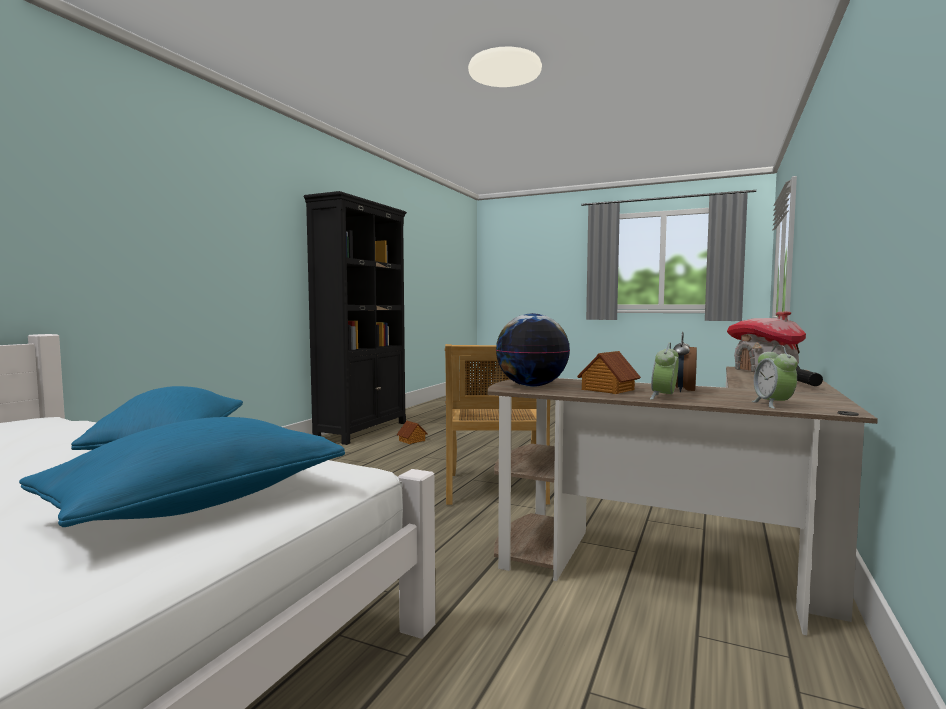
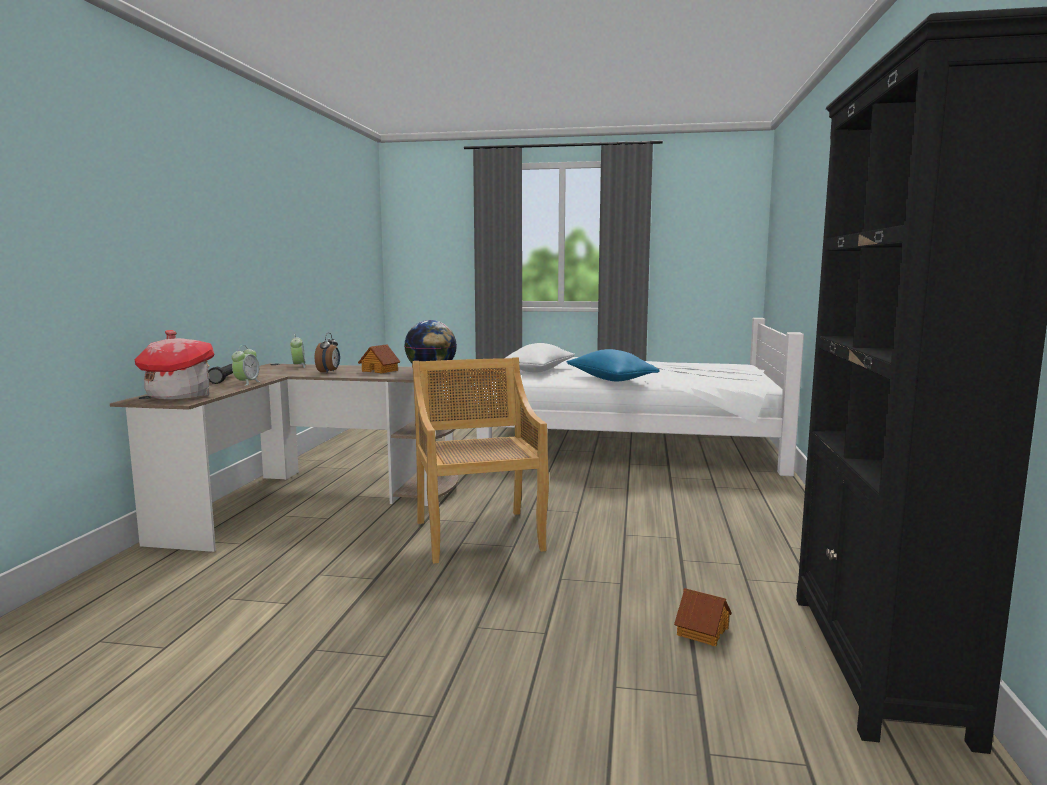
camera: 165 degrees right, 5 degrees up
(200, 503) = (539, 371): blue pillow -> white pillow
(664, 397) = (351, 367): alarm clock -> alarm clock (247, 383)

